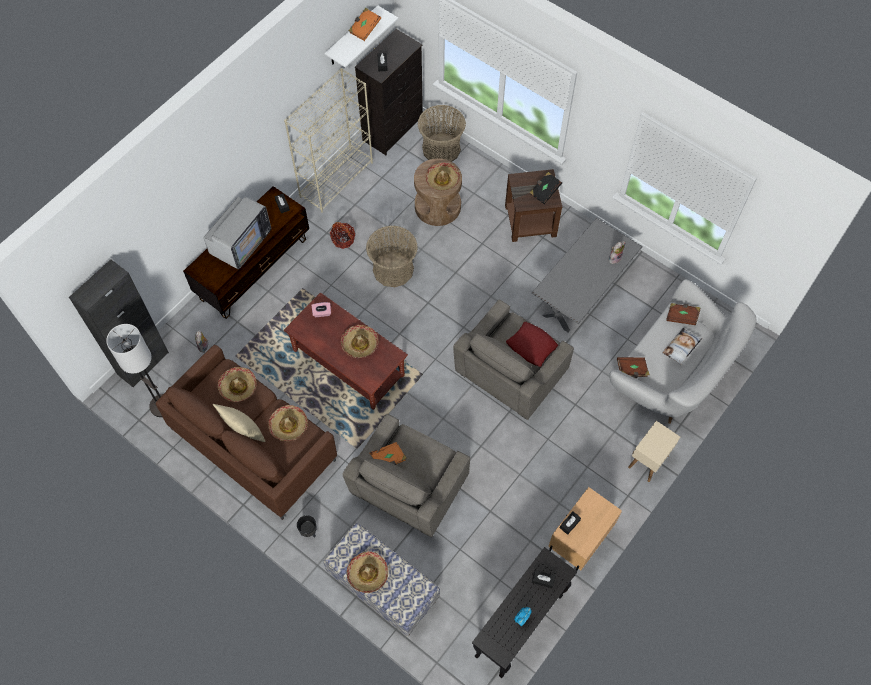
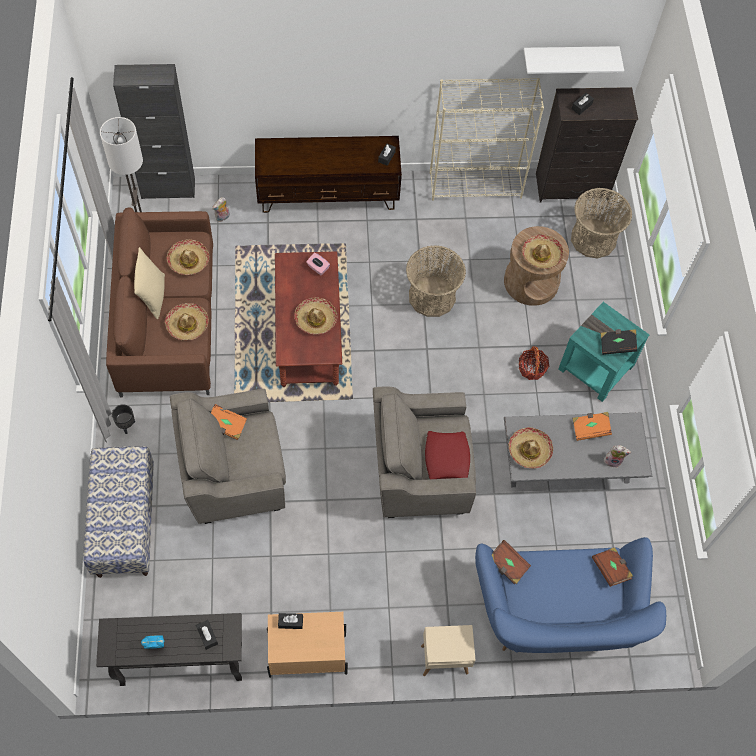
camera: 45 degrees right, 0 degrees up
(241, 243) = (320, 157): television -> none
(343, 239) = (422, 236): basket -> basket (532, 368)
(364, 29) = (582, 56): orange book -> orange book (590, 429)
(367, 574) = (107, 492): hat -> hat (529, 450)
(530, 221) = (595, 367): brown side table -> turquoise side table
(672, 375) = (556, 614): white sofa -> blue sofa
(681, 348) = (576, 593): pillow -> none

